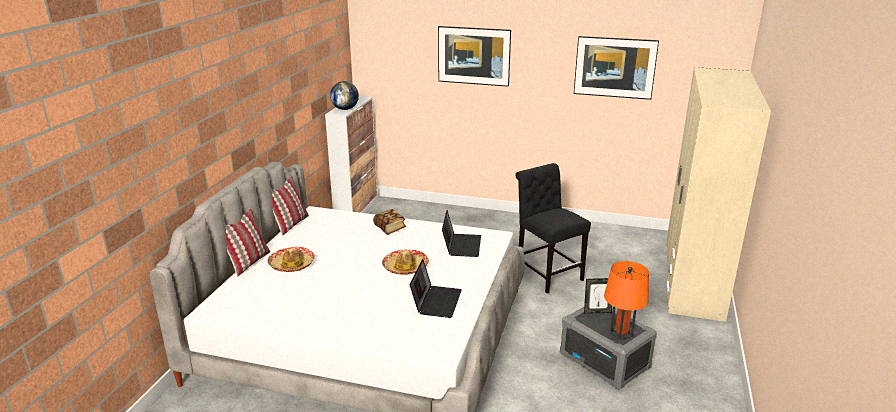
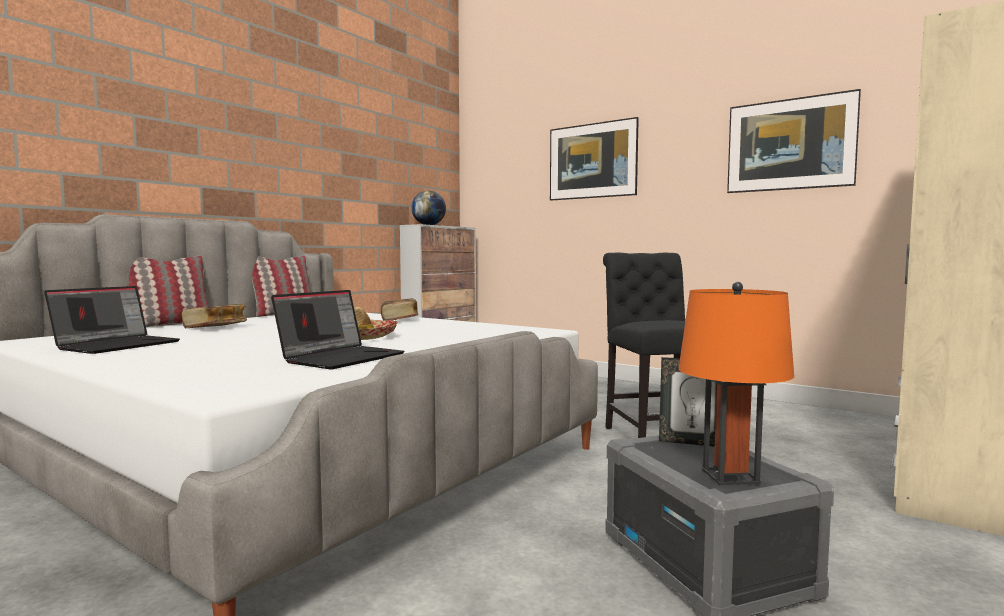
camera: 20 degrees right, 20 degrees down
(292, 265) = (215, 328): hat -> book
(461, 245) = (477, 332): laptop -> laptop (118, 345)

